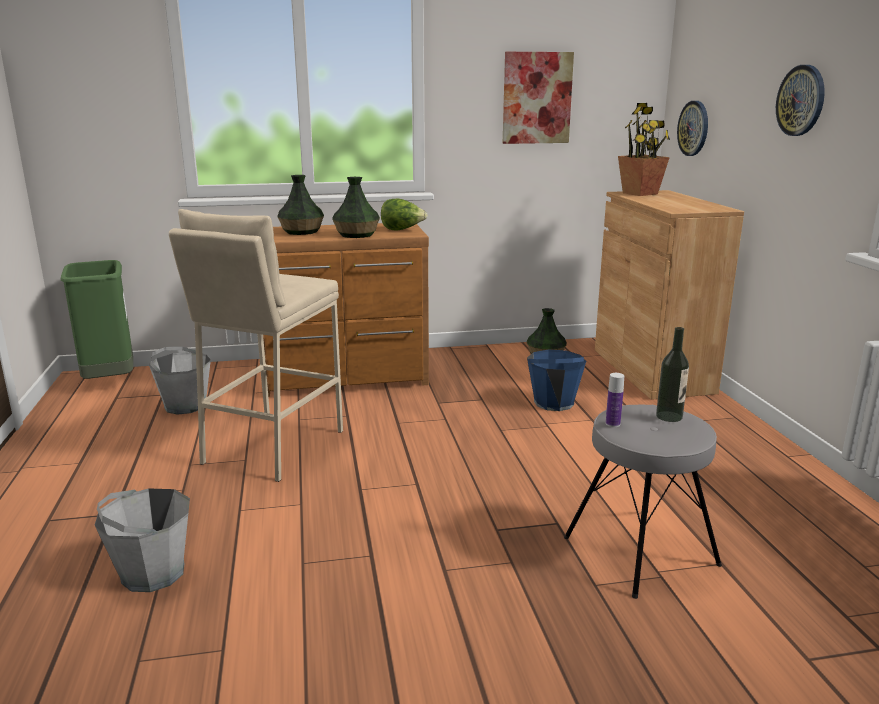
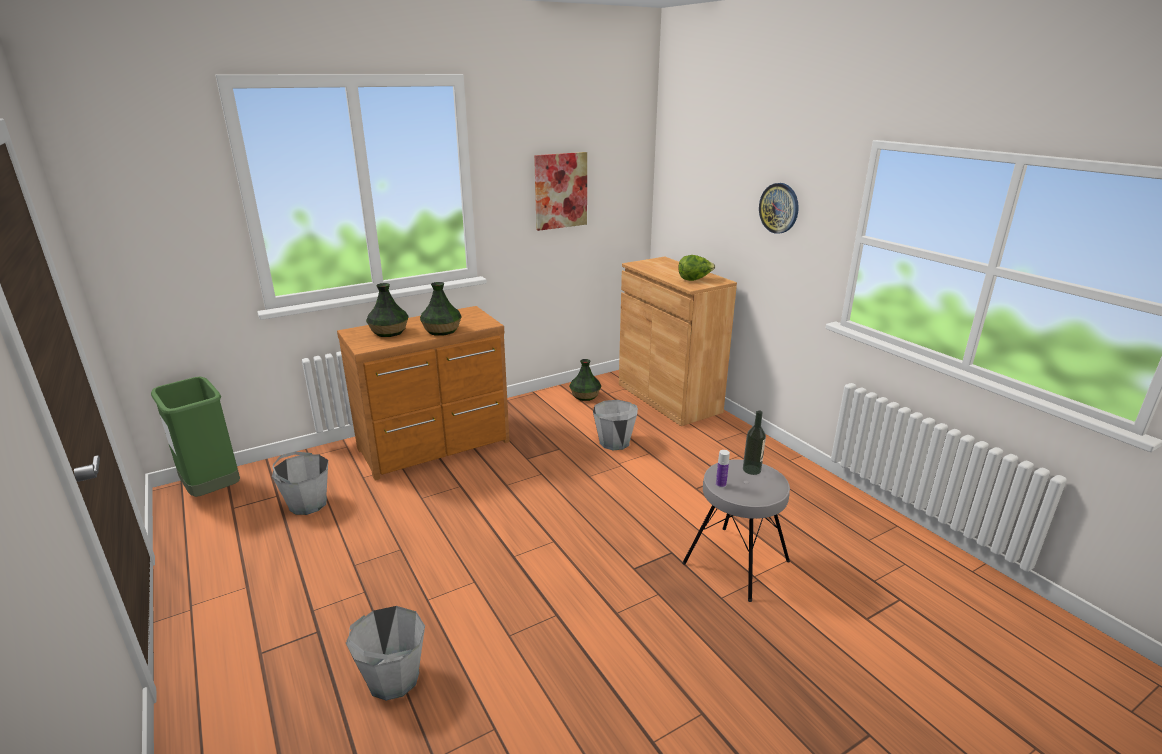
camera: 20 degrees left, 5 degrees up
(272, 446) = (415, 530): beige stool -> none
(402, 230) = (475, 319): lettuce -> lettuce (694, 279)
(553, 403) = (614, 442): blue bucket -> grey bucket
(640, 193) = (649, 264): potted plant -> none
(693, 128) = (683, 211): wall clock -> none

